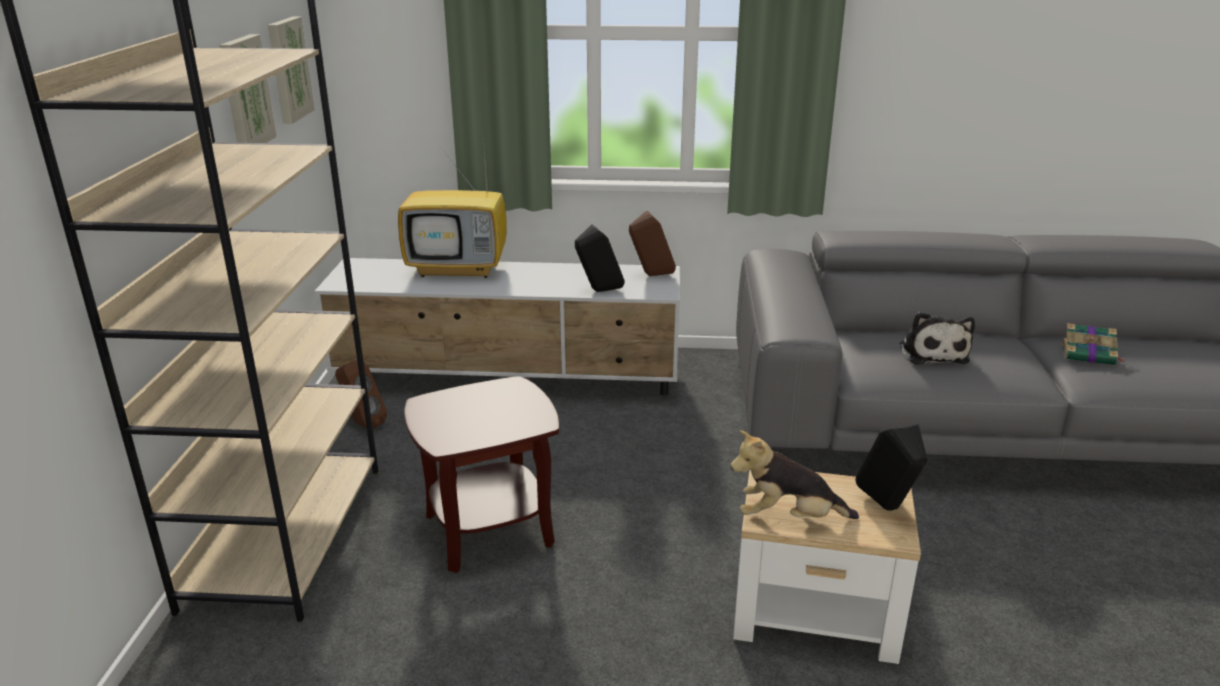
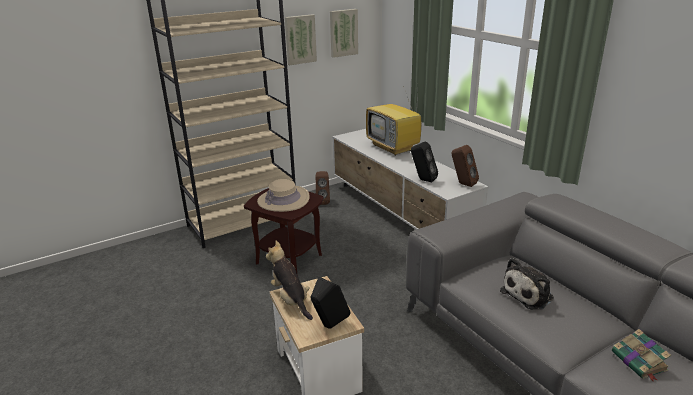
camera: 55 degrees right, 0 degrees up
(478, 412) = (283, 200): none -> beige hat

